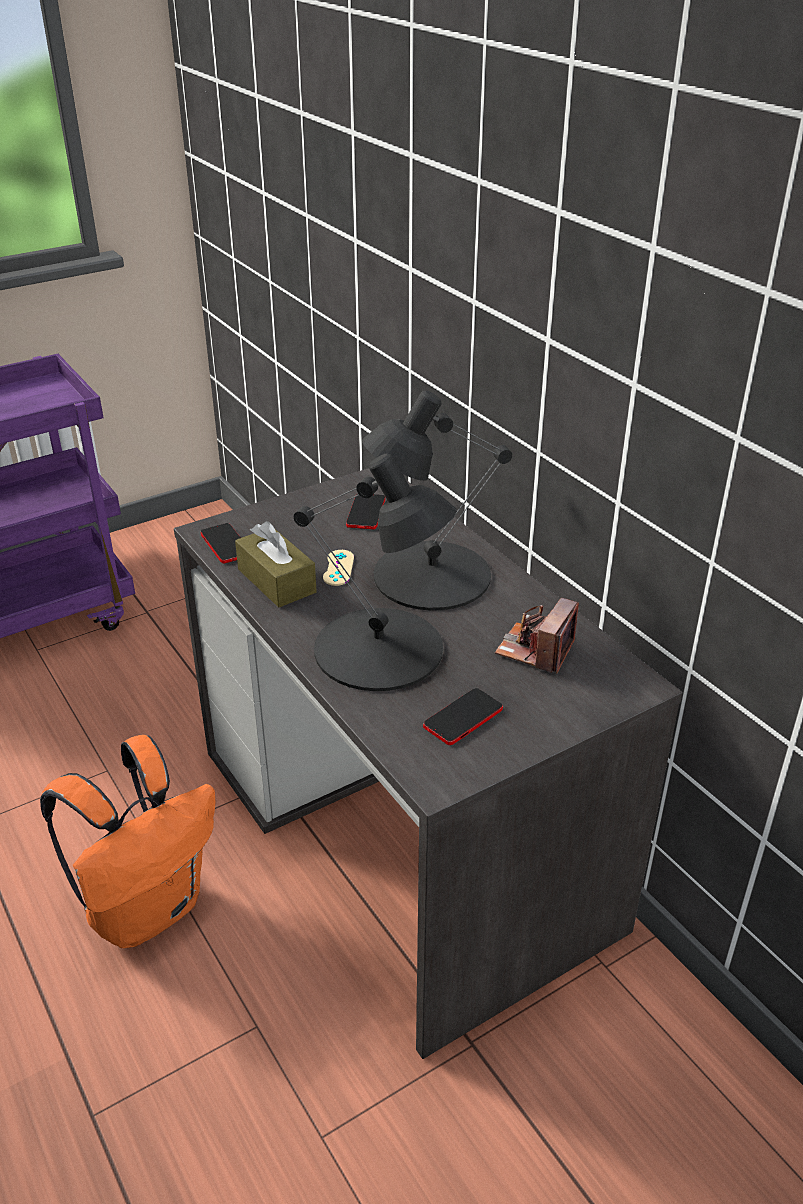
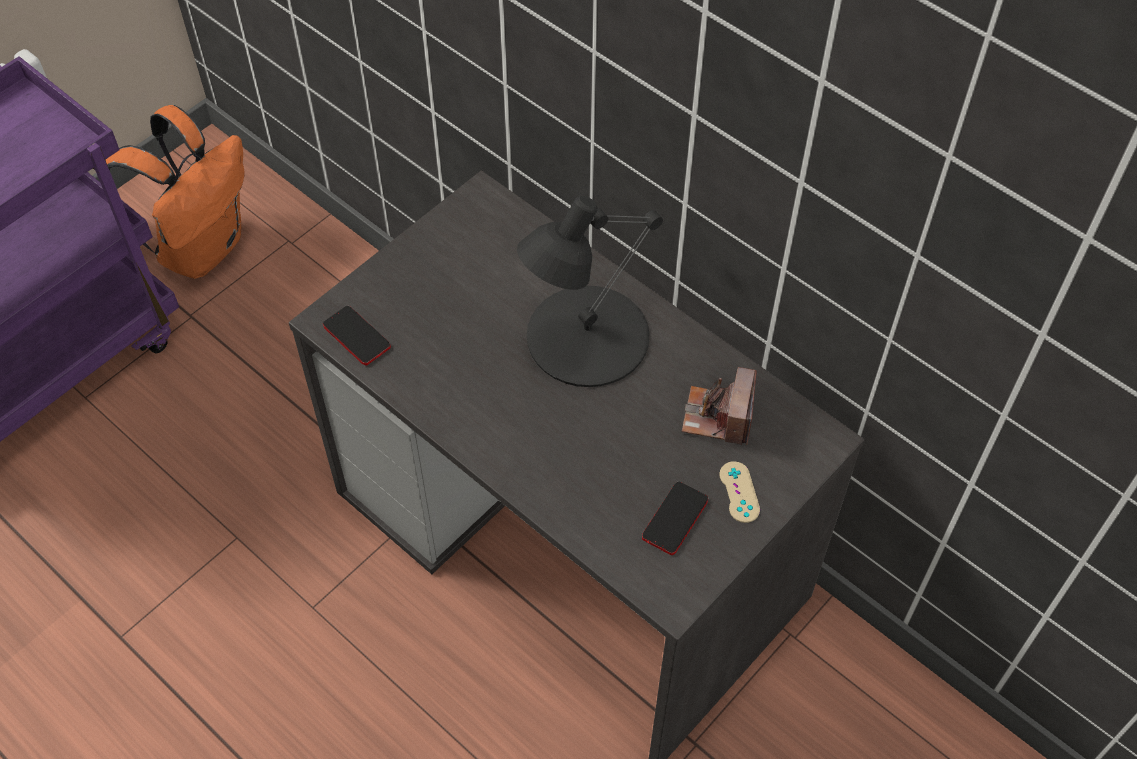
camera: 15 degrees left, 20 degrees up
(148, 908) = (346, 685): orange backpack -> orange backpack (202, 247)
(276, 581) = (432, 378): brown tissue box -> none
(338, 568) = (489, 346): beige game controller -> beige game controller (739, 492)
(366, 512) = (488, 255): phone -> none
(380, 650) = (570, 451): black table lamp -> none

